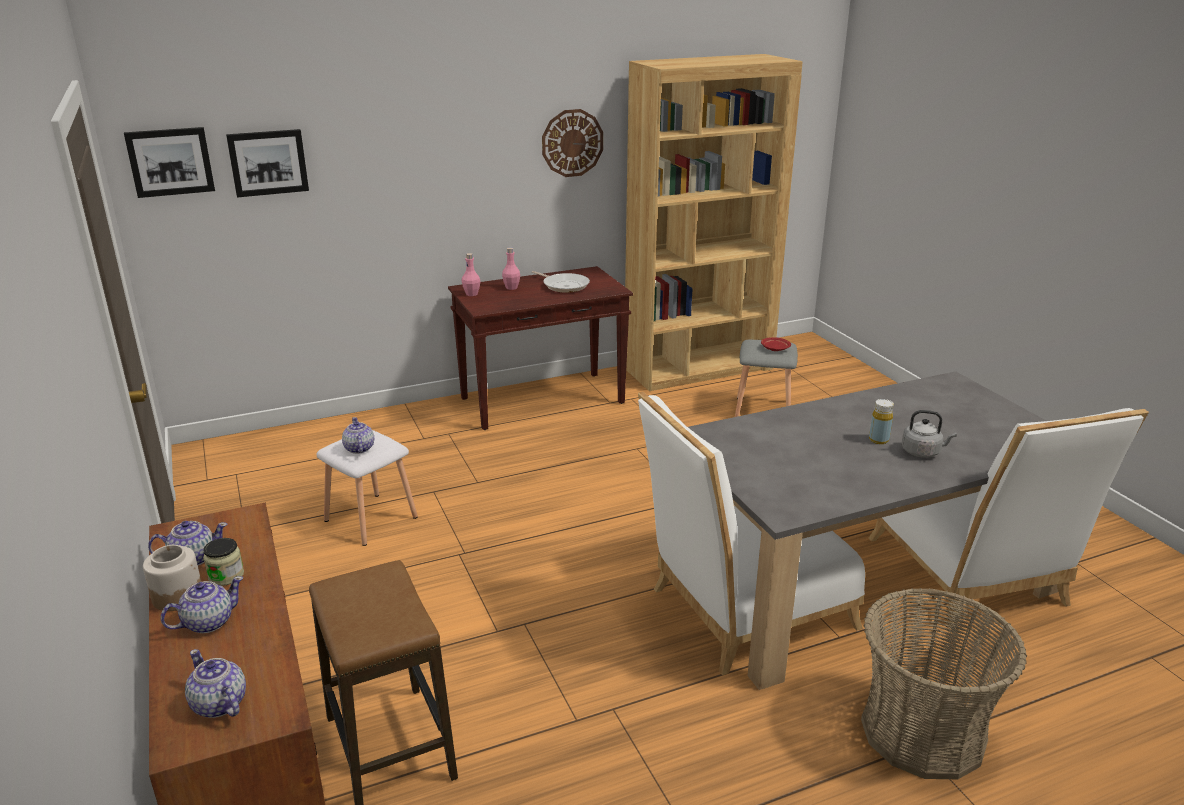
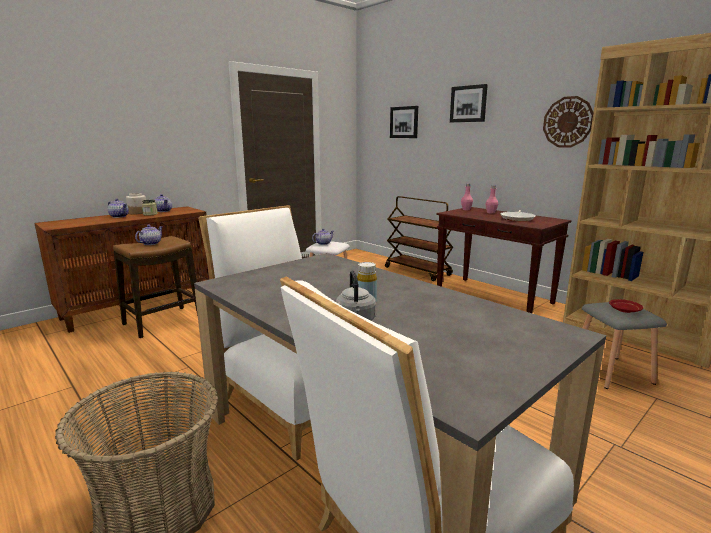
camera: 70 degrees right, 10 degrees down
(170, 161) = (373, 119): picture -> picture (468, 104)
(219, 704) = (66, 222): teapot -> teapot (150, 243)
(385, 421) = (418, 271): none -> brown cart

